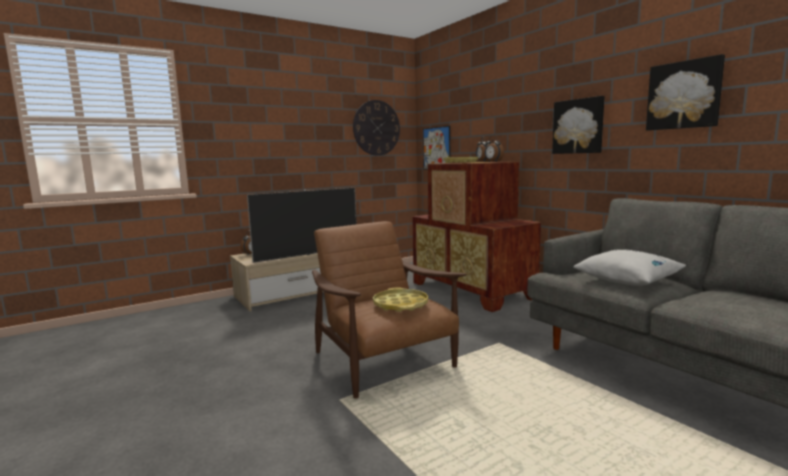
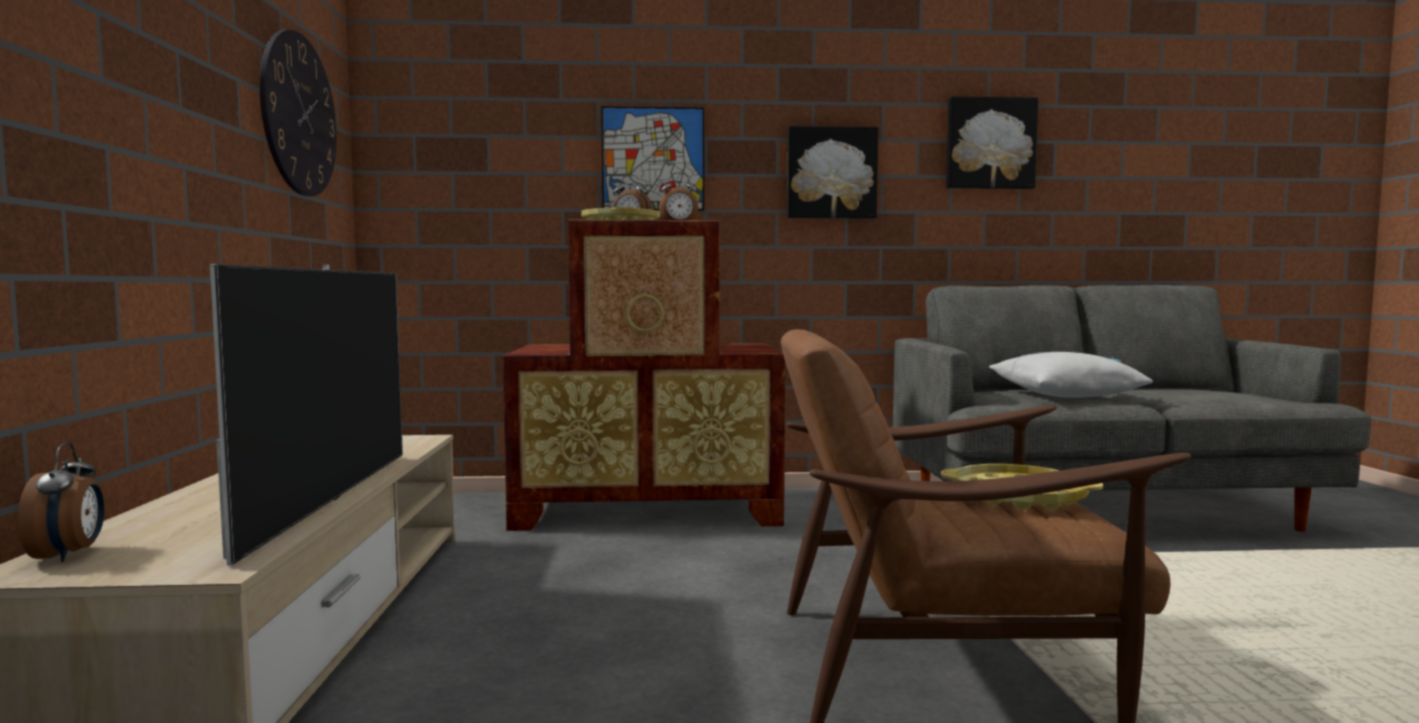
camera: 60 degrees left, 5 degrees down
(436, 148) = (444, 196): picture -> picture (653, 159)

